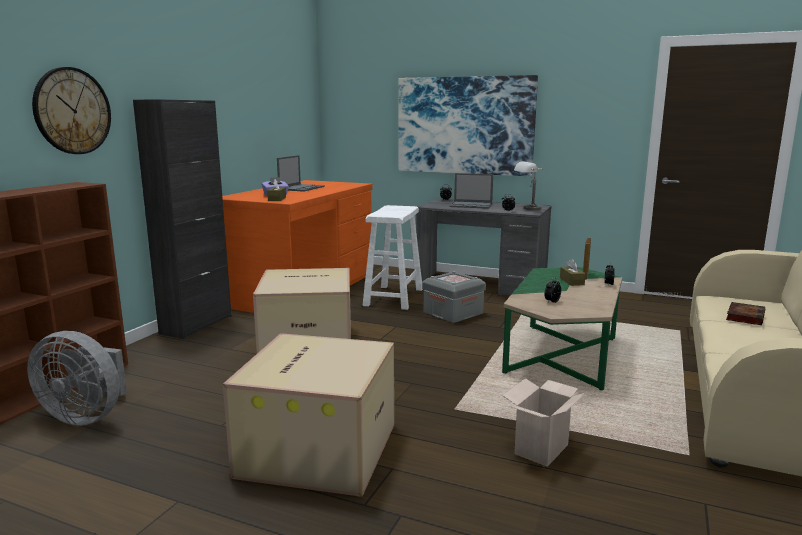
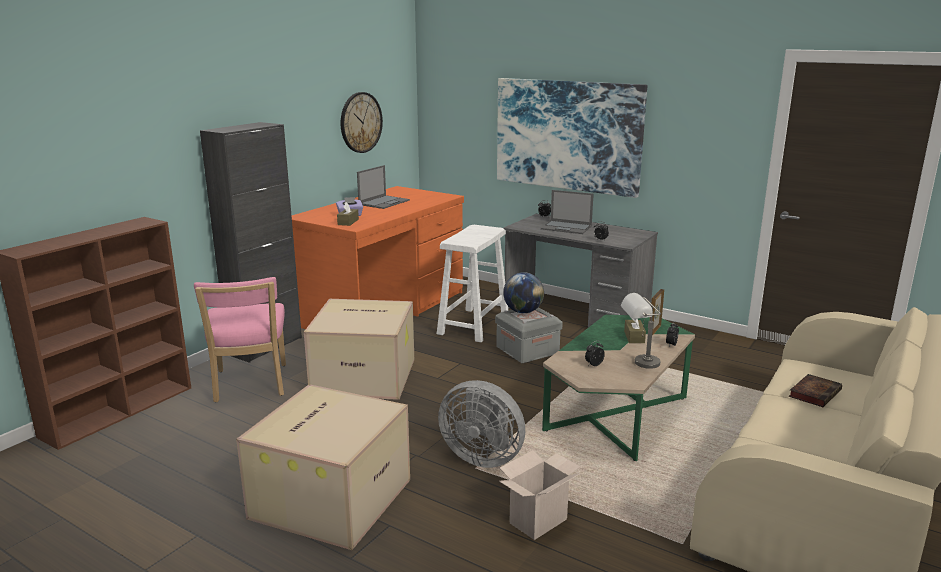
camera: 10 degrees right, 5 degrees up
(72, 111) = (139, 149): wall clock -> wall clock (360, 122)
(86, 416) = (143, 442): grey fan -> grey fan (482, 456)
(192, 357) = (250, 385): none -> pink chair
(448, 276) = (523, 311): none -> globe
(527, 209) = (625, 237): grey table lamp -> grey table lamp (639, 364)

